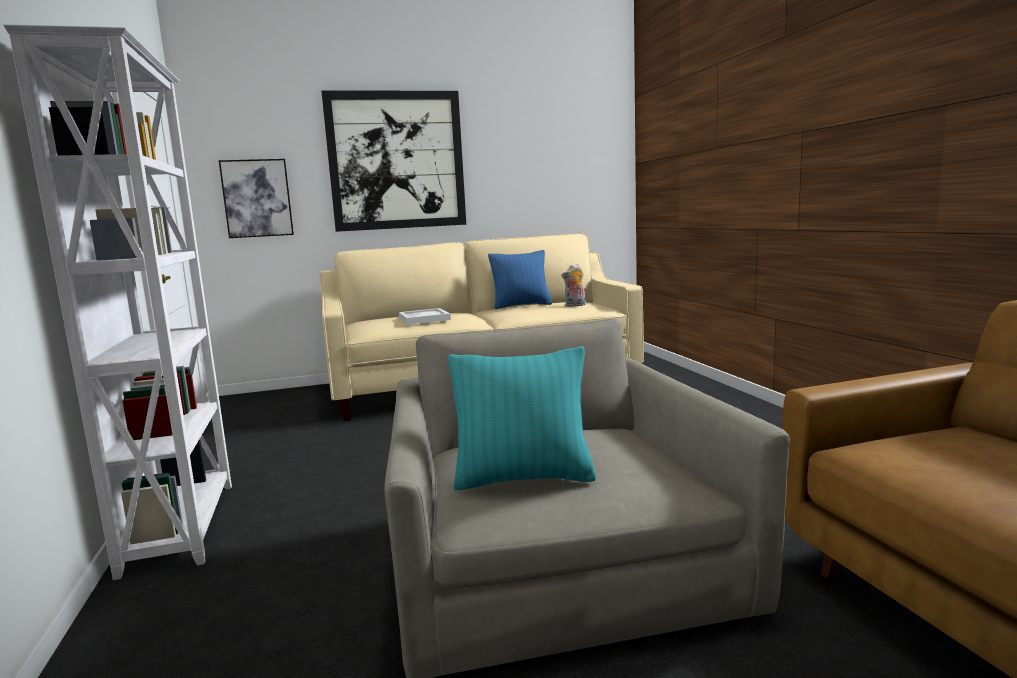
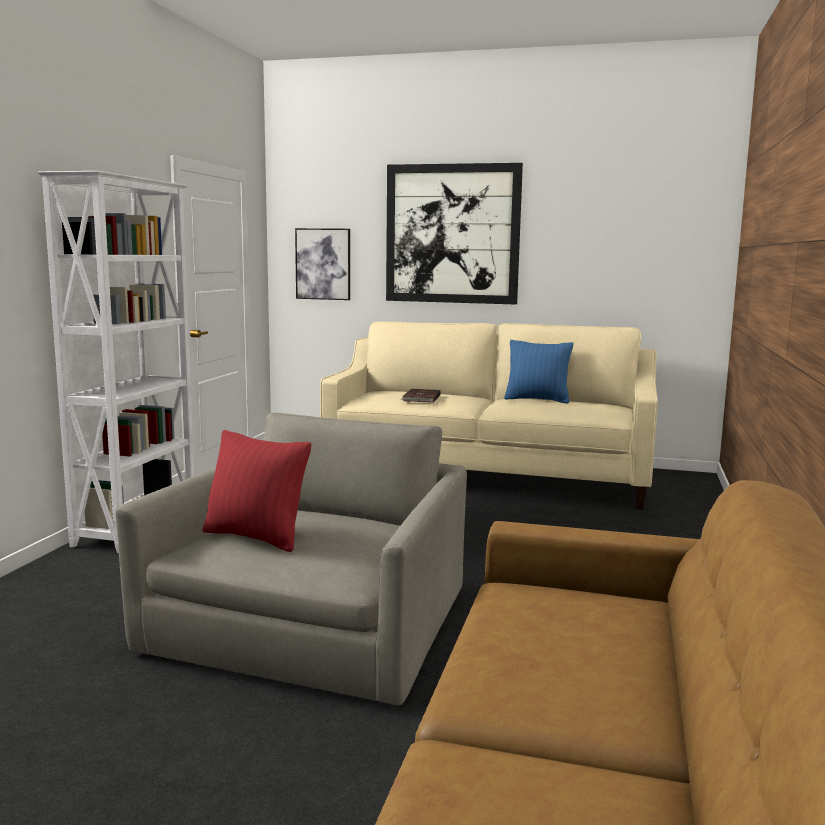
camera: 30 degrees right, 0 degrees up
(423, 319) = (421, 398): white tray -> brown book
(523, 478) = (256, 537): turquoise pillow -> red pillow
(575, 305) = (585, 409): plush toy -> none

